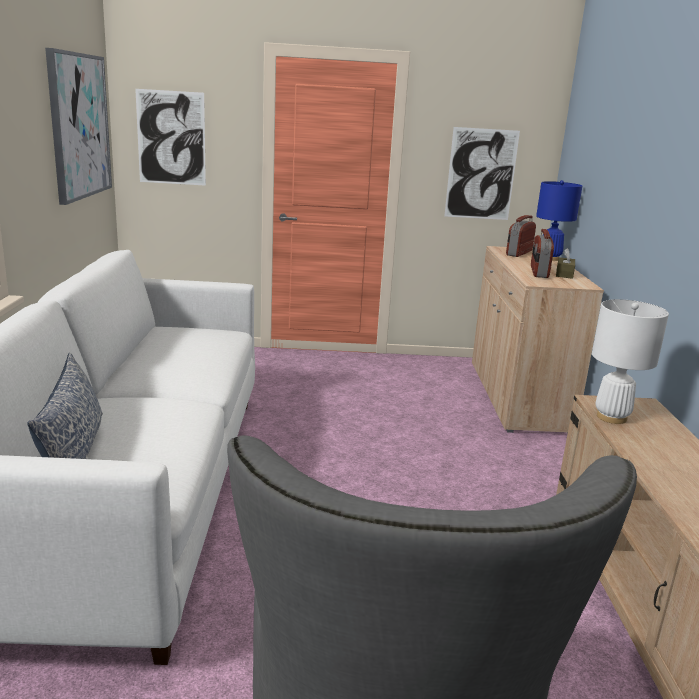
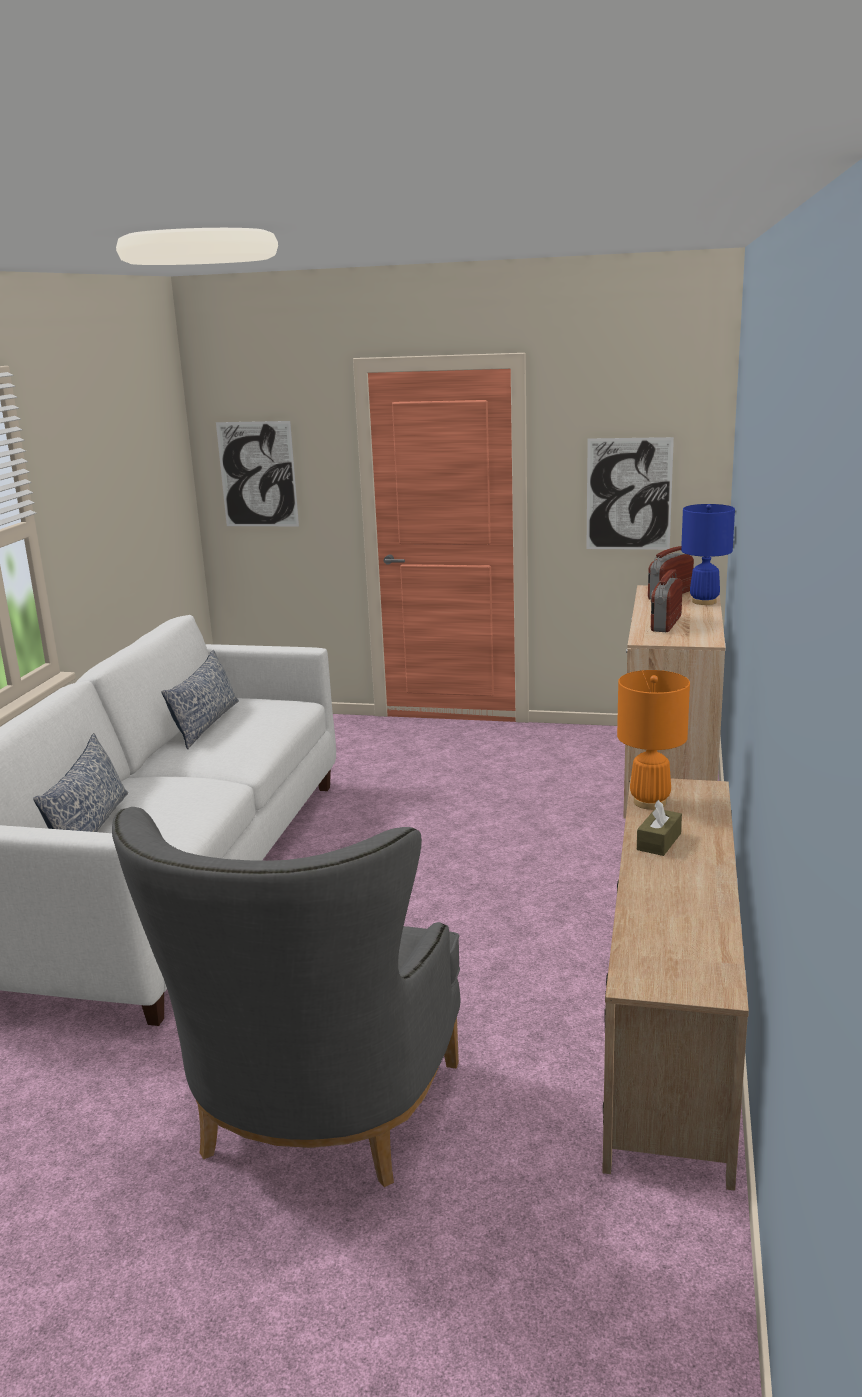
camera: 15 degrees right, 0 degrees up
(79, 126) = (146, 478): picture -> none
(153, 348) = (205, 723): none -> pillow
(564, 274) = (697, 625): brown tissue box -> brown tissue box (659, 841)
(612, 417) = (650, 802): white table lamp -> orange table lamp

